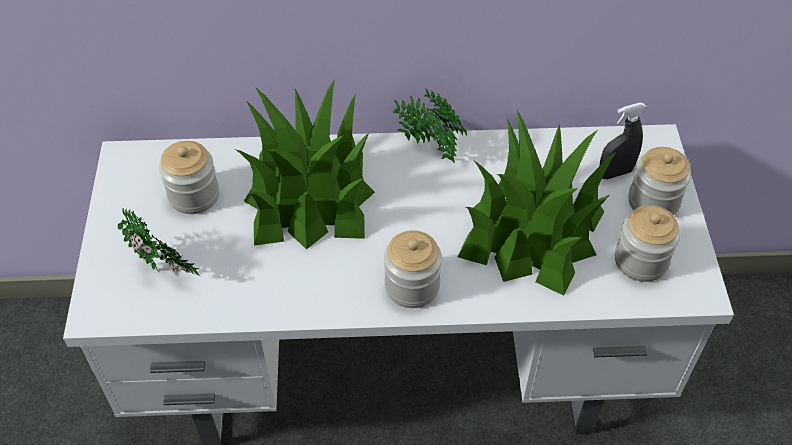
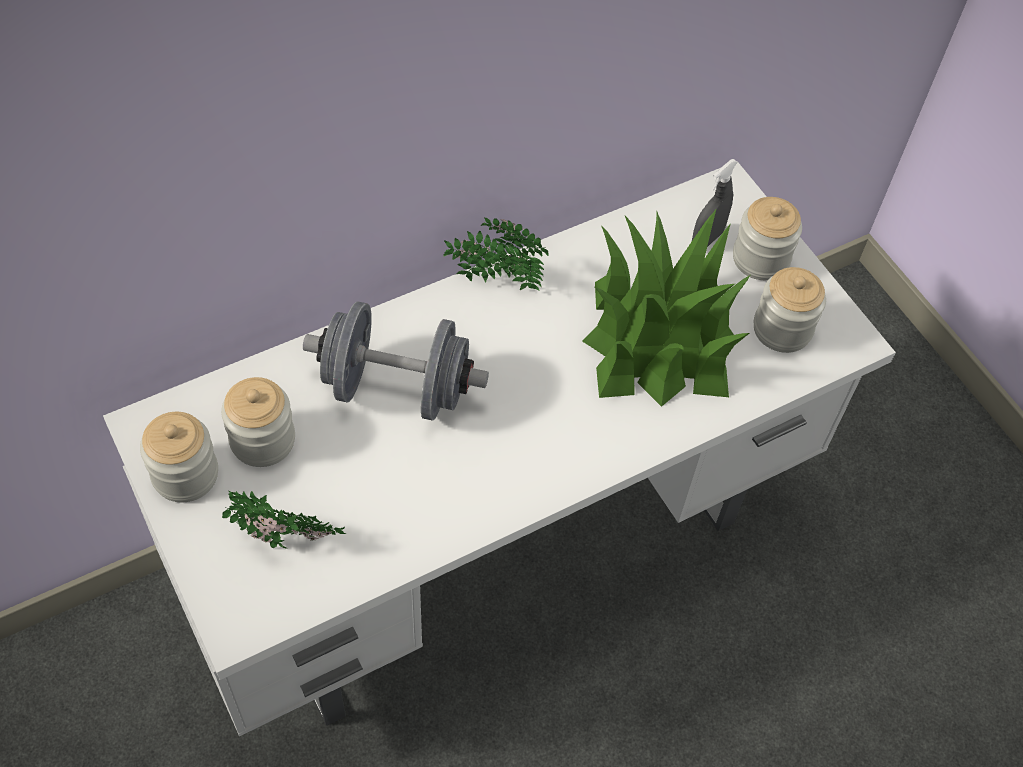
camera: 30 degrees left, 5 degrees up
(309, 195) = (397, 388): potted plant -> grey dumbbell
(412, 286) = (571, 449): jar -> jar (185, 474)

